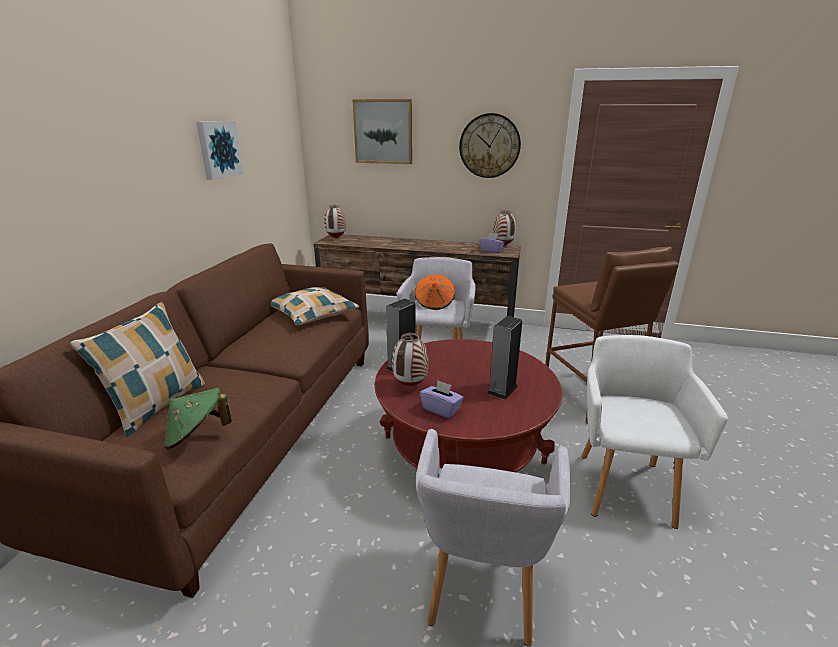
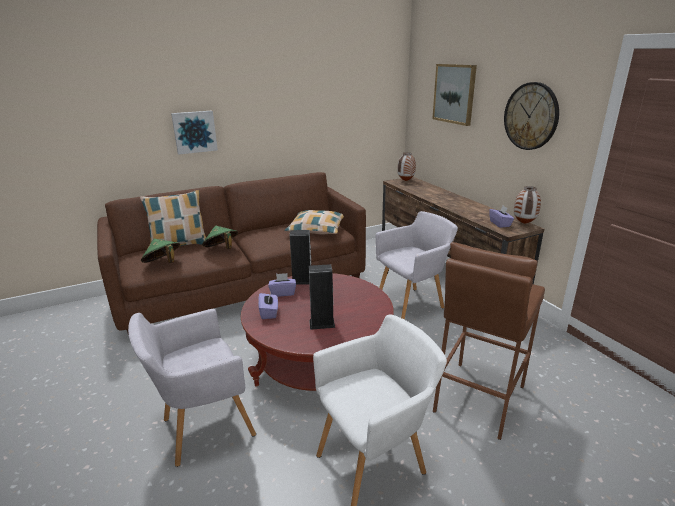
camera: 50 degrees right, 0 degrees up
(218, 149) = (303, 101): picture -> picture (194, 132)
(241, 380) = (221, 249): none -> green hat
(410, 386) = (283, 293): vase -> purple tissue box
(434, 303) = (413, 254): orange hat -> none

